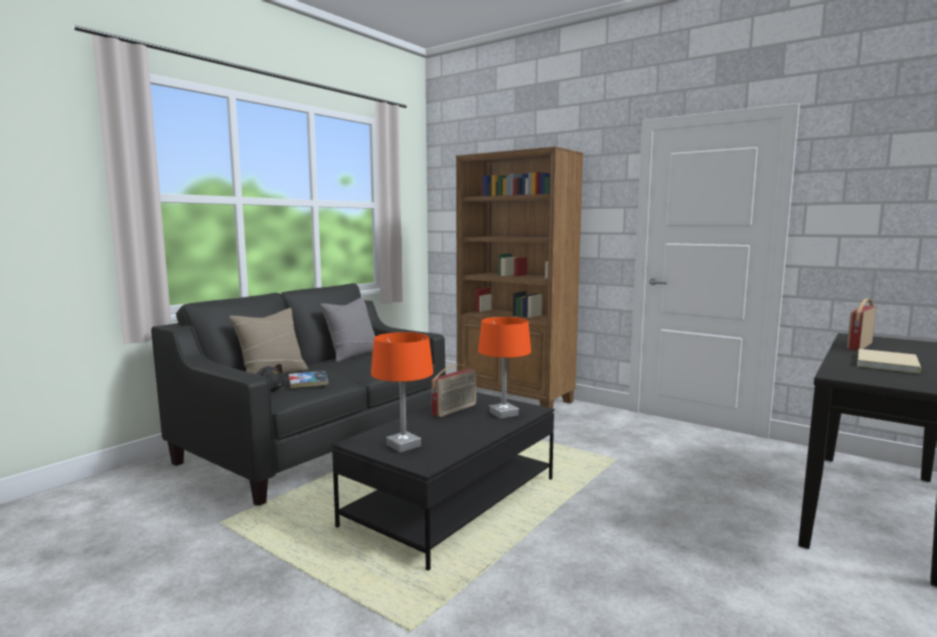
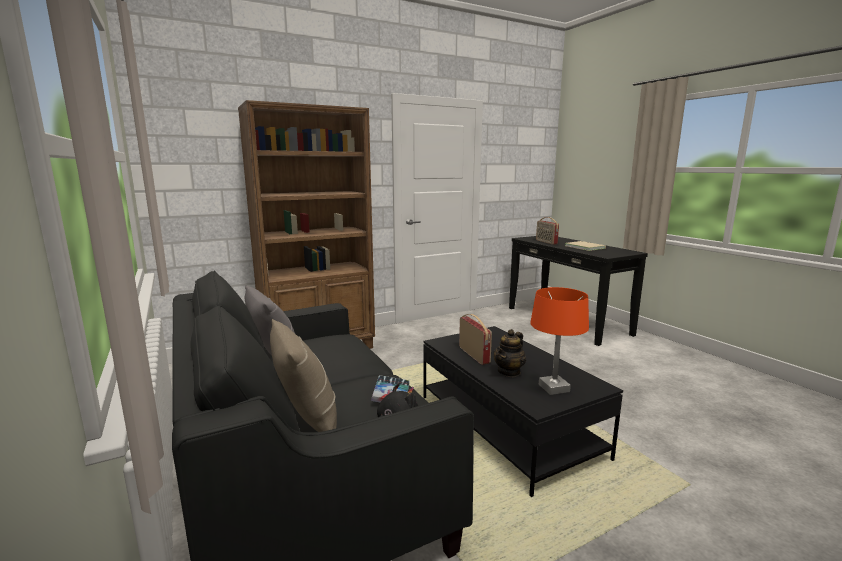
camera: 65 degrees left, 5 degrees up
(426, 426) = (509, 372): none -> teapot
(503, 414) = (496, 341): orange table lamp -> none

